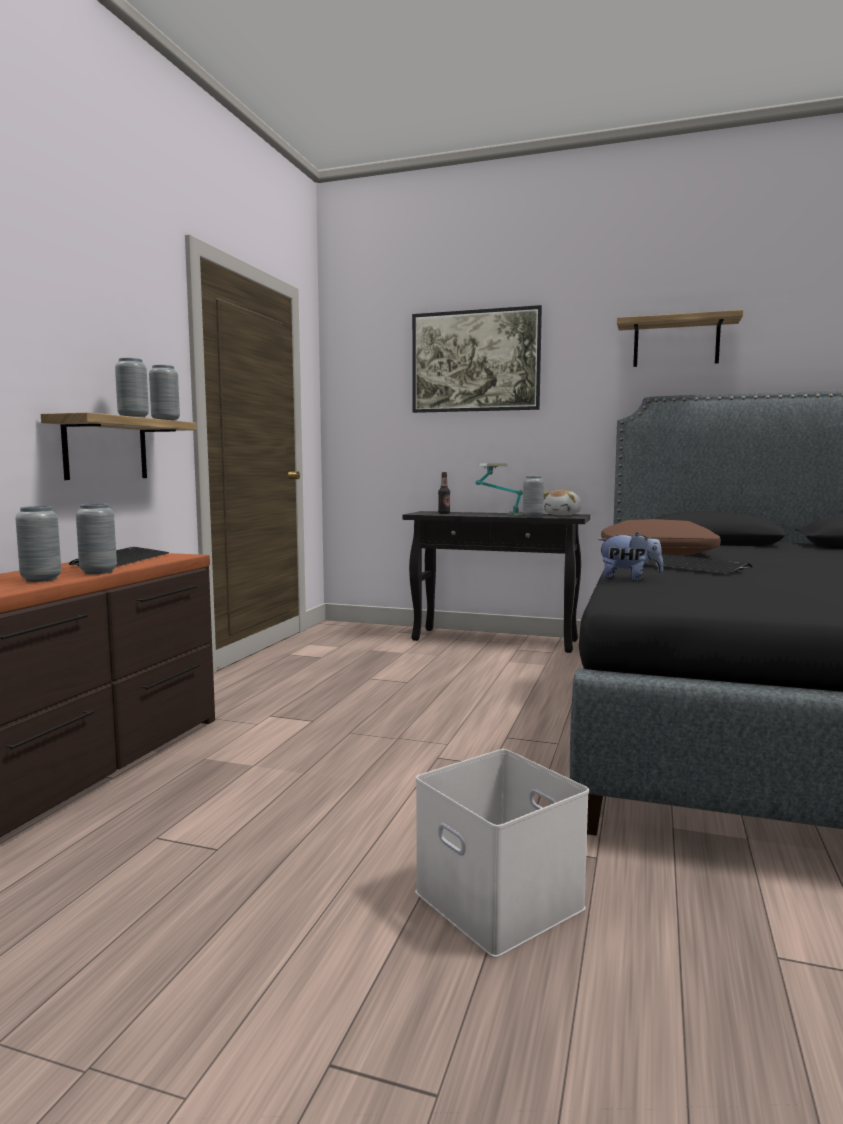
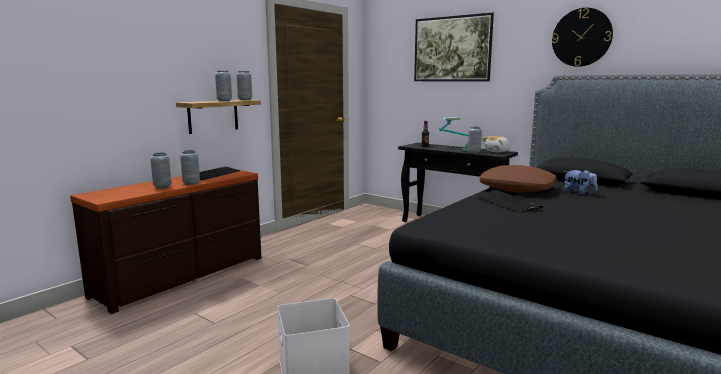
camera: 20 degrees right, 5 degrees up
(629, 579) = (453, 209): plush toy -> plush toy (578, 193)
(676, 343) = (581, 37): shelf -> wall clock

